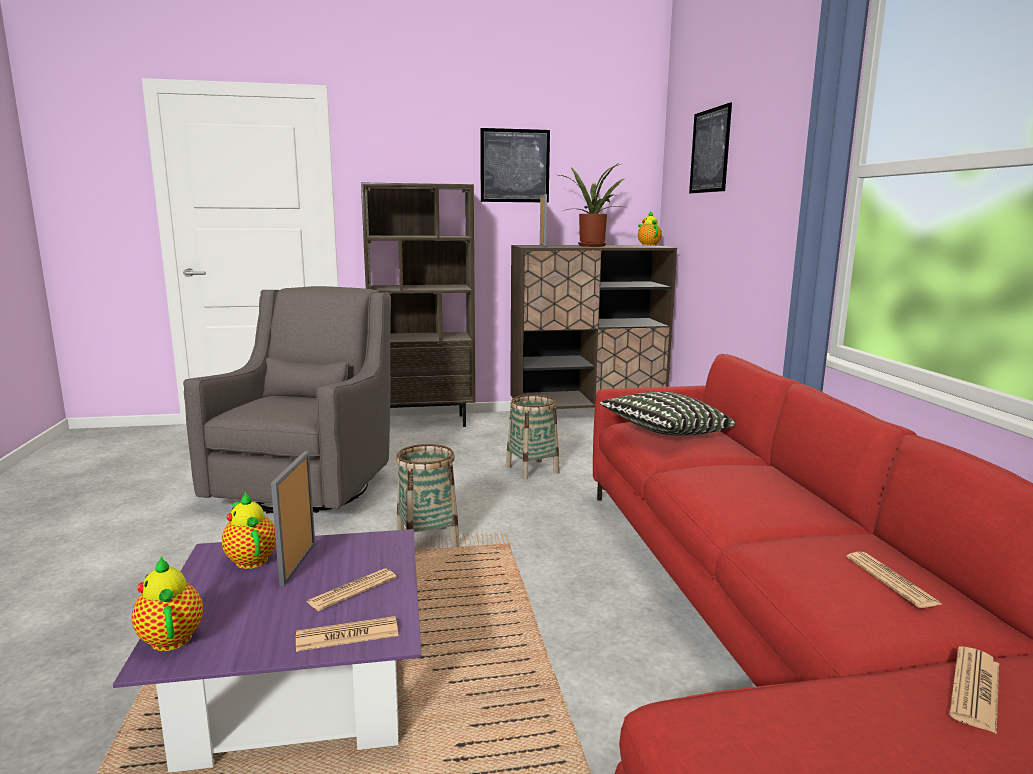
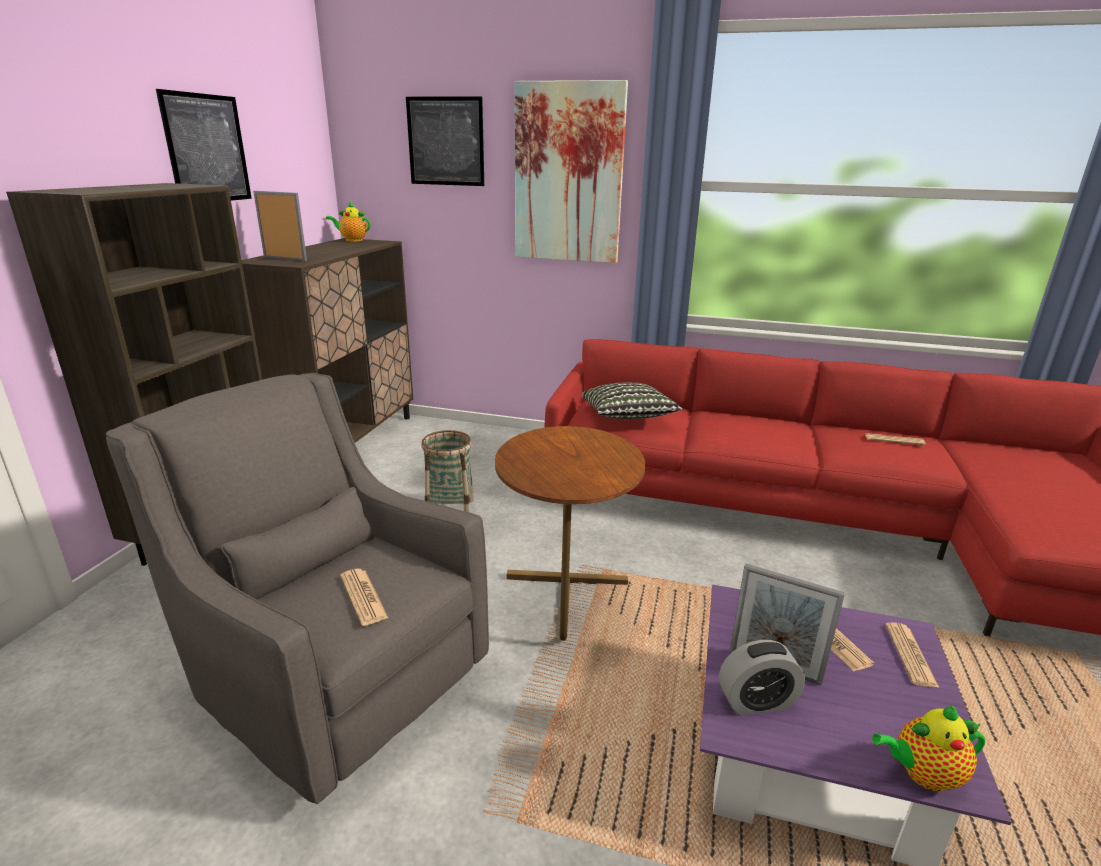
camera: 65 degrees left, 10 degrees up
(250, 559) = (756, 702): teapot -> alarm clock
(427, 540) = (564, 614): basket -> brown side table
(592, 246) = (325, 250): potted plant -> none
(774, 171) = (568, 174): none -> picture
(975, 689) = (995, 463): newspaper -> newspaper (363, 597)

